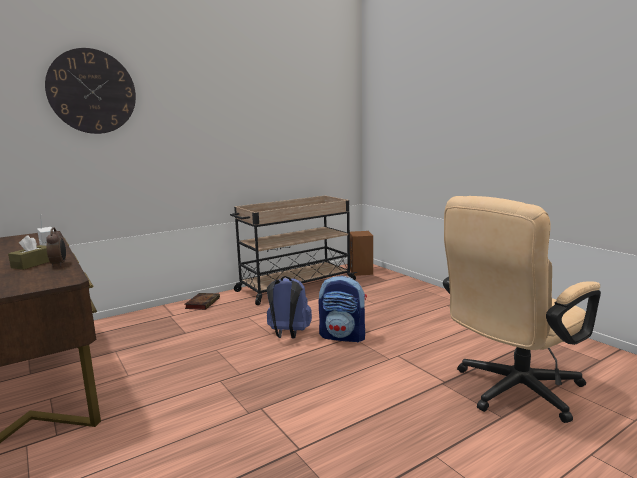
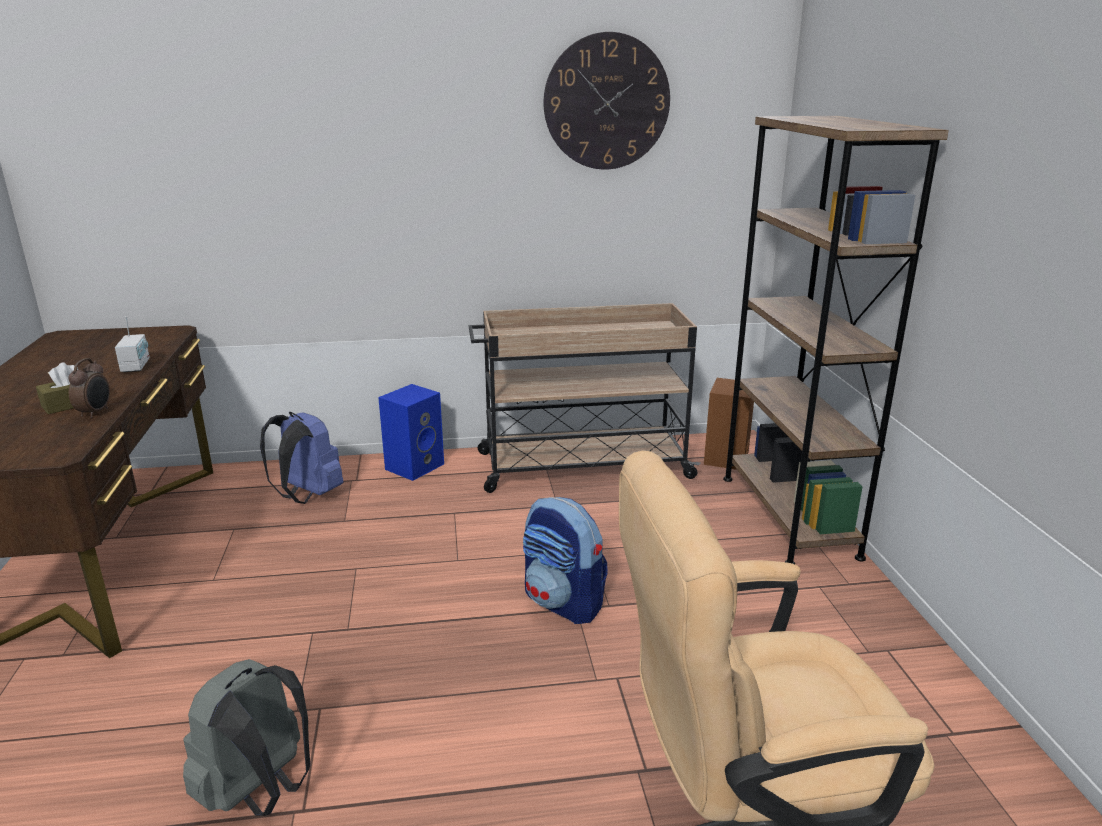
camera: 25 degrees right, 10 degrees up
(92, 91) = (246, 105): wall clock -> wall clock (606, 102)
(202, 303) = (415, 466): book -> blue speaker
(265, 450) = (259, 791): none -> grey backpack
(288, 334) = (482, 569): blue backpack -> blue backpack (307, 495)
(409, 285) = (788, 515): none -> brown bookcase

